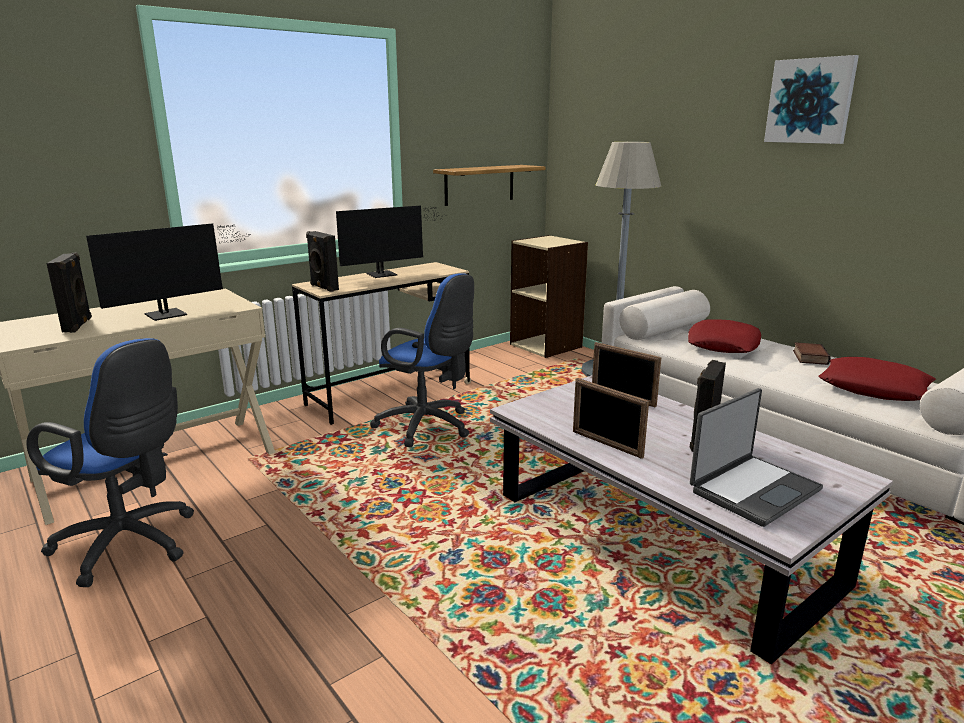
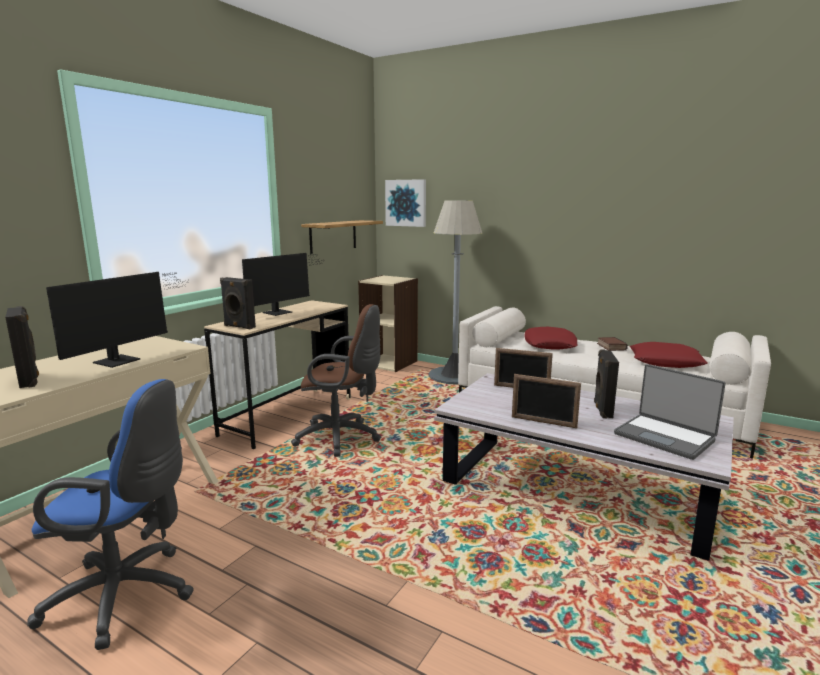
camera: 20 degrees left, 5 degrees down
(428, 427) = (342, 438): blue office chair -> brown office chair
(753, 490) = (665, 437): laptop -> laptop turned 105 degrees clockwise
(810, 101) = (588, 170): picture -> picture (406, 203)

